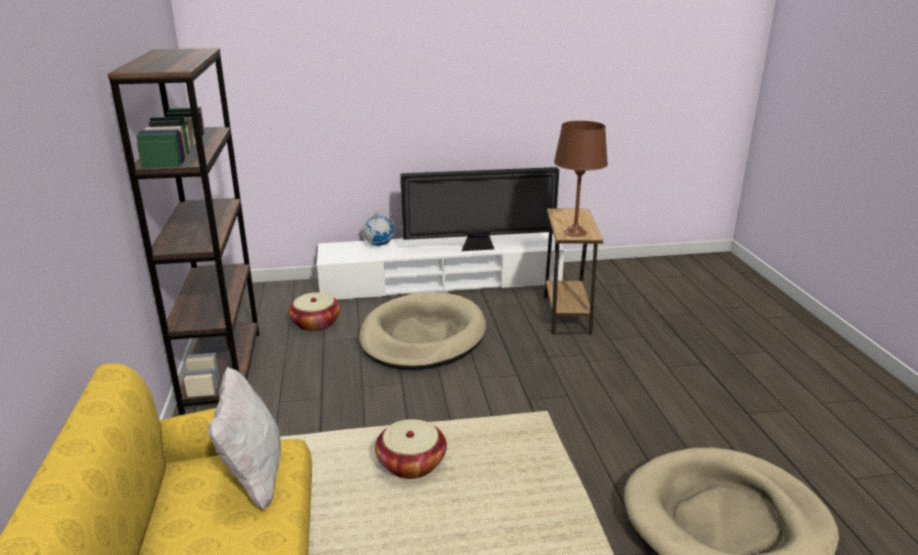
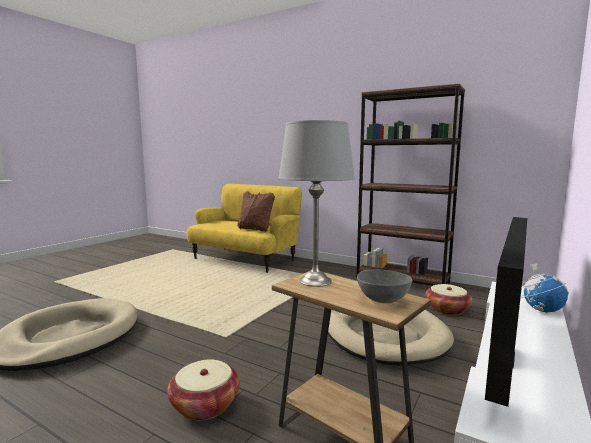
camera: 130 degrees right, 15 degrees down
(254, 479) = (255, 229): white pillow -> brown pillow
(411, 463) = (257, 293): basket -> basket (205, 405)
(569, 214) = (383, 300): none -> grey bowl
(575, 232) = (314, 281): brown table lamp -> grey table lamp

